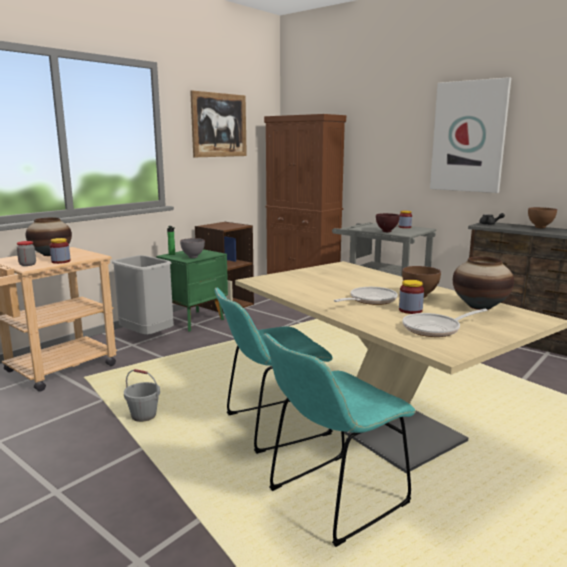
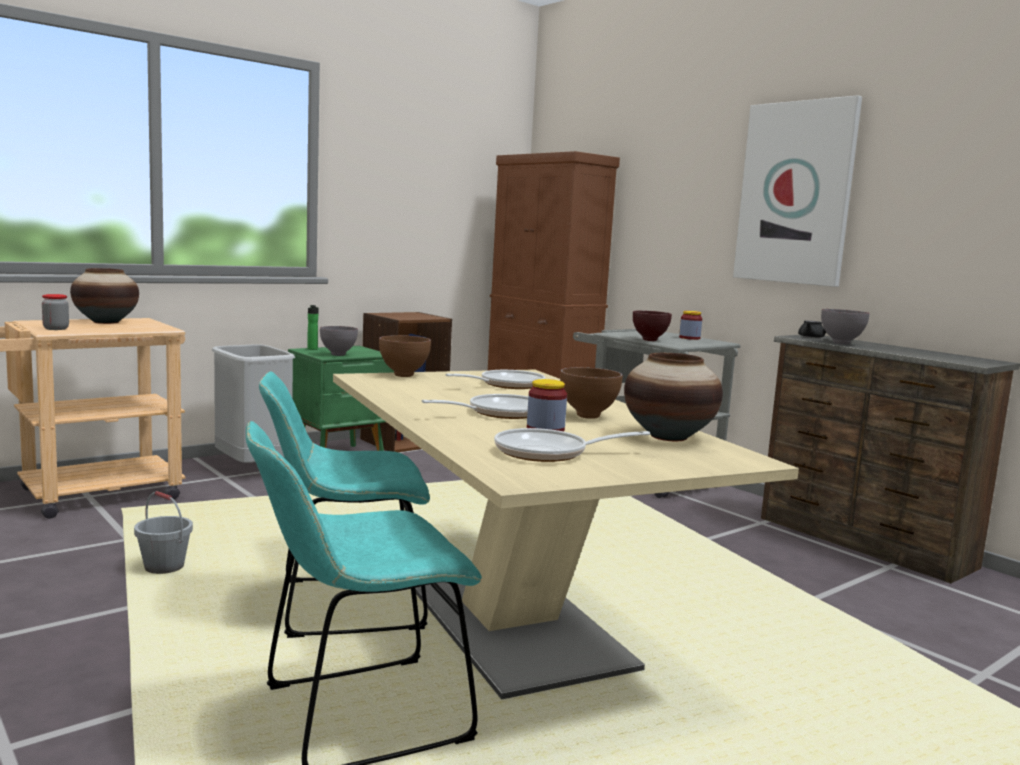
camera: 10 degrees right, 5 degrees down
(61, 261) = (105, 329): jar -> none
(219, 125) = (419, 163): picture -> none
(345, 276) = (507, 385): none -> frying pan
(510, 228) = (842, 343): none -> grey bowl
(540, 227) = (897, 347): brown bowl -> brown bowl (405, 375)

